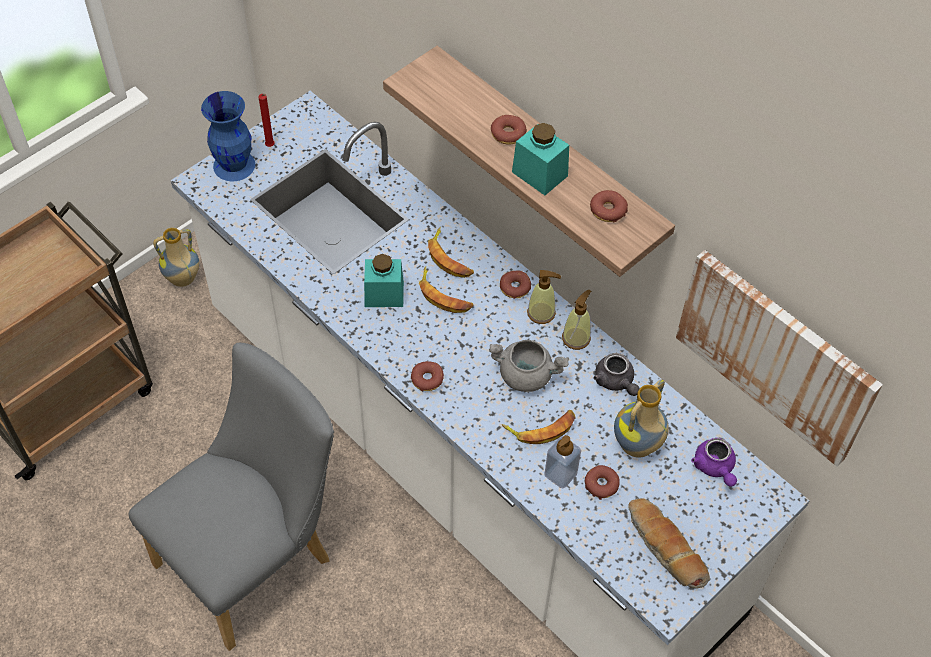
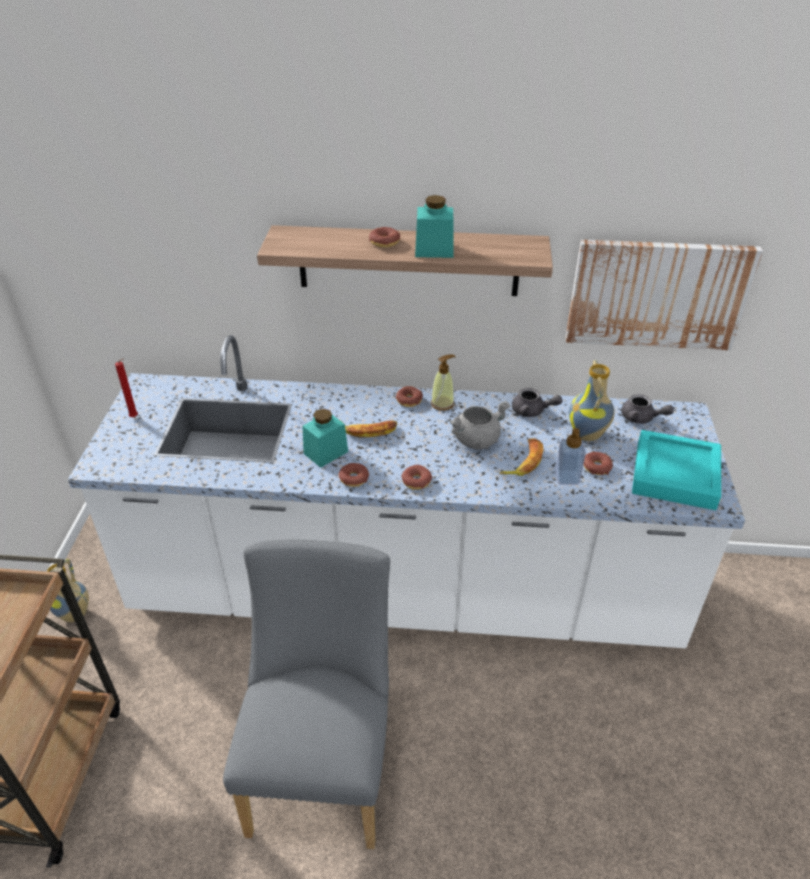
camera: 40 degrees left, 15 degrees down
(235, 165) = (116, 442): blue vase -> none
(449, 258) = (346, 408): banana -> none
(576, 338) = (480, 404): soap dispenser -> none
(607, 210) = (501, 247): donut -> donut (353, 478)
(664, 549) = (675, 475): bread -> turquoise tray
(715, 468) = (641, 418): purple teapot -> grey teapot

